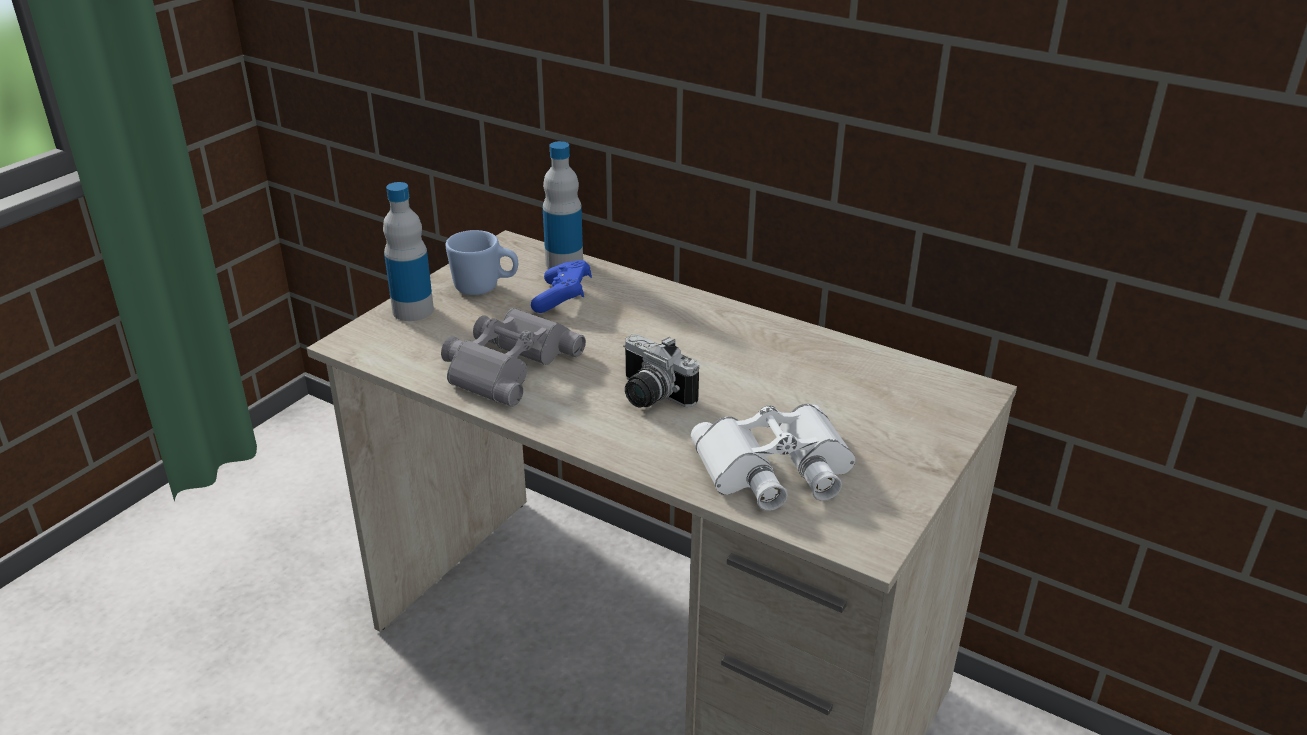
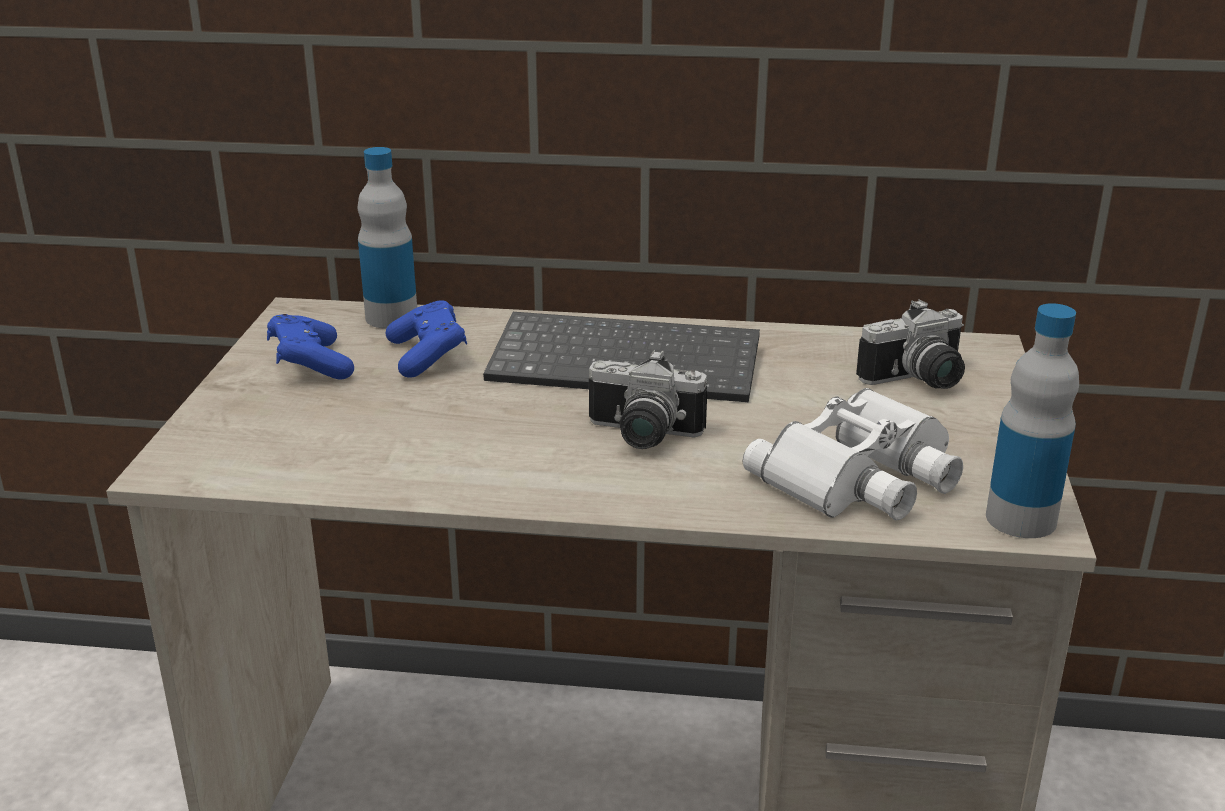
camera: 25 degrees left, 5 degrees down
(413, 310) = (231, 411): bottle -> bottle (1021, 519)
(485, 288) = (310, 365): blue mug -> blue game controller
(506, 364) = (423, 443): grey binoculars -> none
(692, 336) = (629, 362): none -> keyboard
(893, 405) = (919, 381): none -> camera

